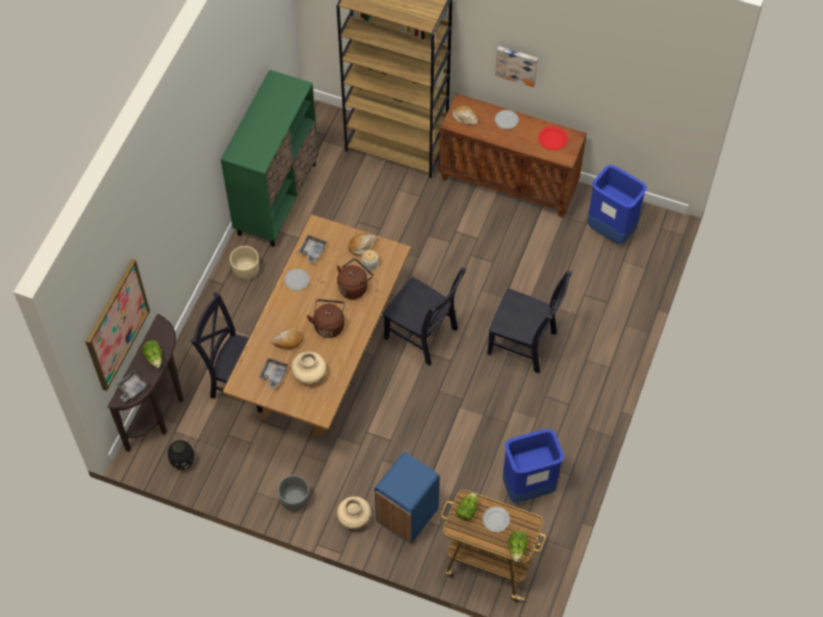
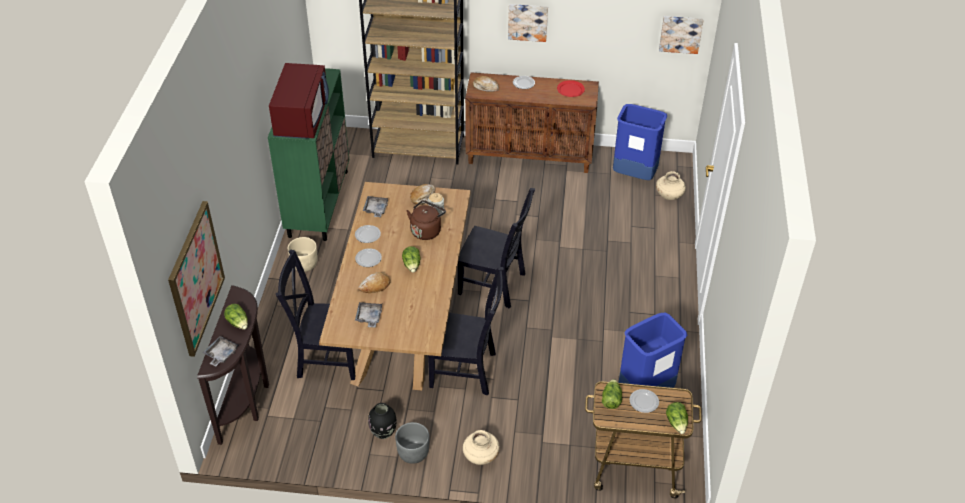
camera: 15 degrees left, 15 degrees down
(183, 462) = (283, 442): black vase -> black vase (383, 432)
(258, 141) = (301, 118): none -> red microwave
(290, 308) = (368, 258): none -> plate
(309, 374) = (406, 310): beige vase -> beige vase (669, 196)
(329, 325) = (412, 265): brown kettle -> lettuce
(408, 516) = (535, 443): blue trash can -> none
(525, 344) = (593, 274): black chair -> black chair (466, 371)
(674, 113) = (680, 33): none -> picture

